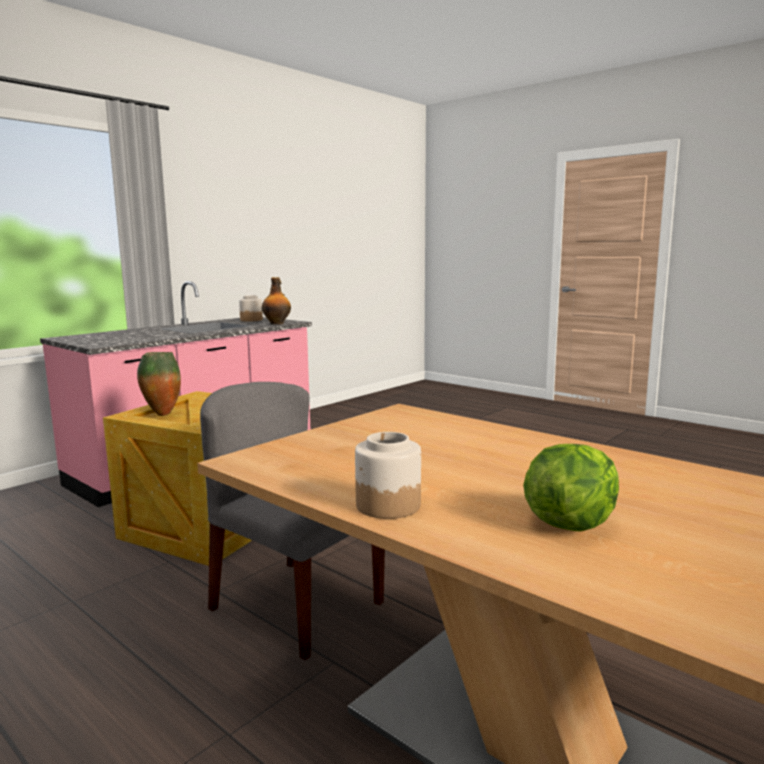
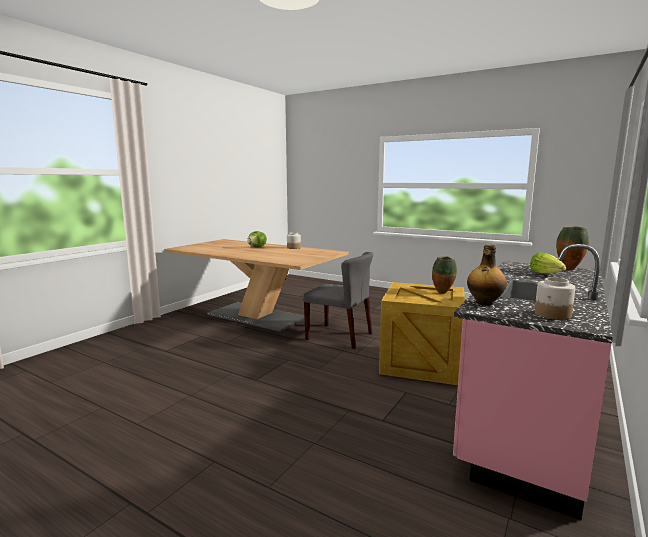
camera: 170 degrees right, 0 degrees up
(71, 339) = (568, 269): none -> vase
(126, 336) = (546, 274): none -> lettuce

